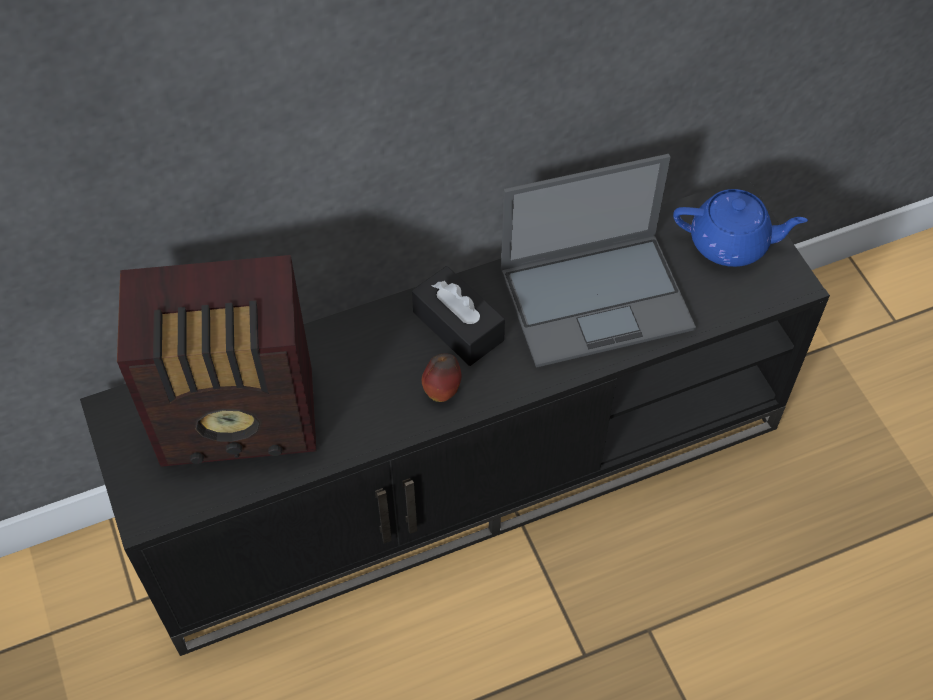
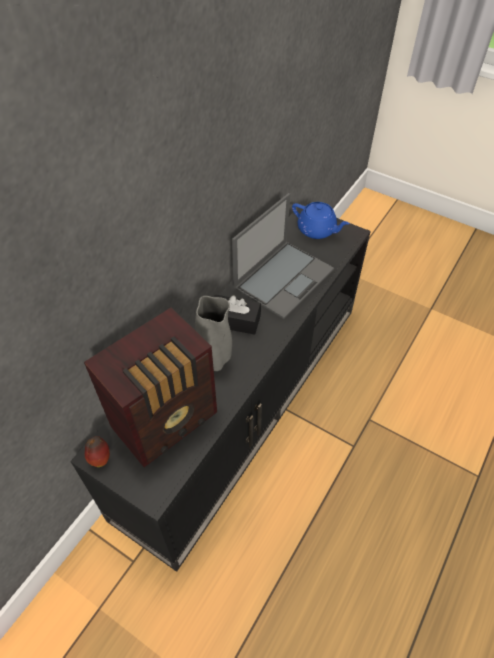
camera: 35 degrees left, 5 degrees down
(379, 374) = (216, 361): none -> grey vase
(442, 390) = (251, 351): apple -> apple (100, 458)
(731, 243) = (317, 230): blue teapot -> blue teapot turned 60 degrees clockwise

